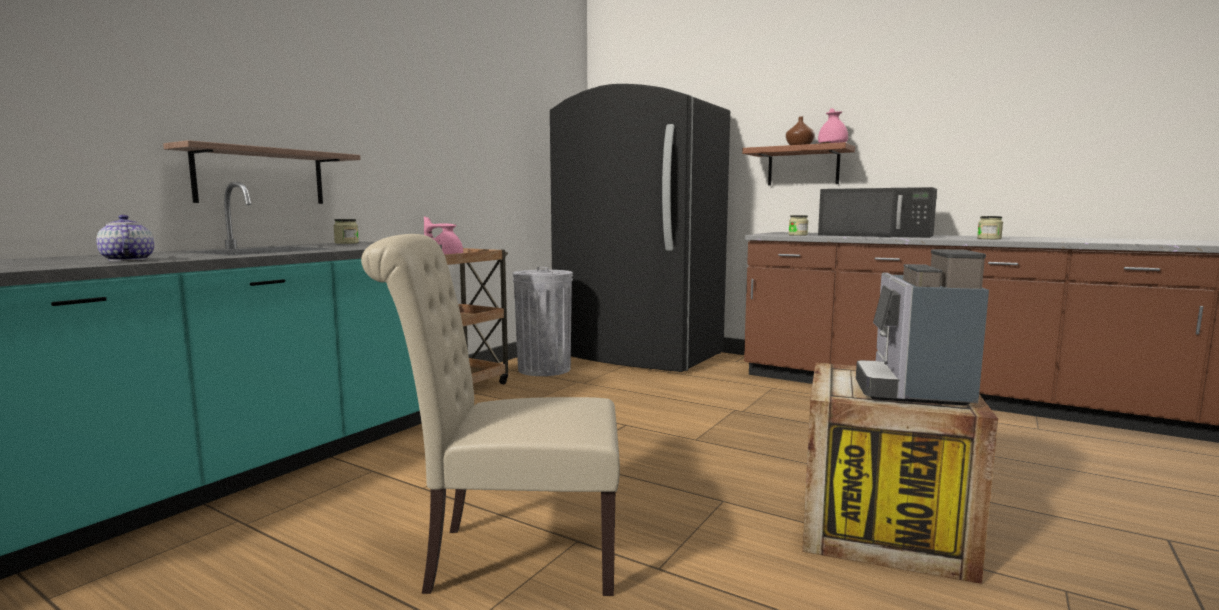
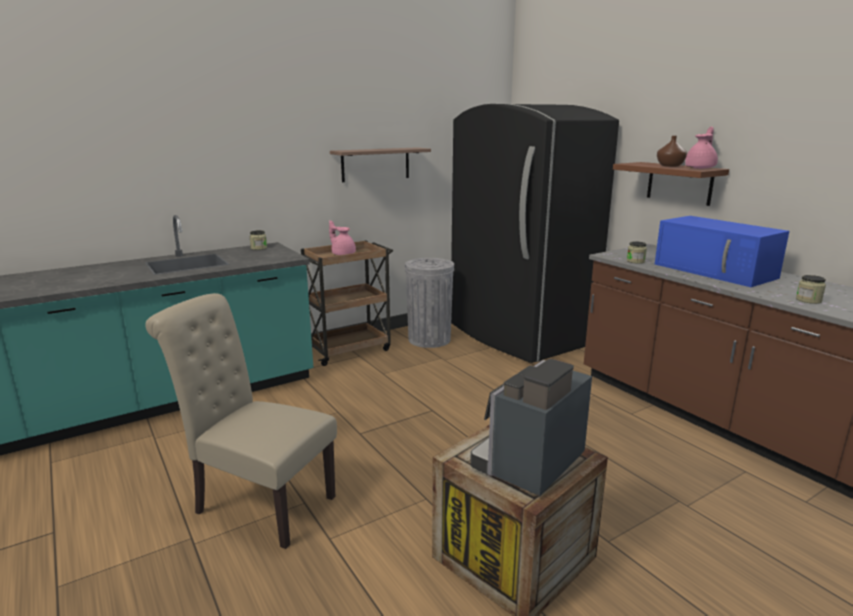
camera: 25 degrees right, 10 degrees up
(126, 260) = (94, 280): teapot -> none
(260, 177) = (202, 203): shelf -> shelf (375, 164)
(877, 235) = (716, 271): black microwave -> blue microwave

